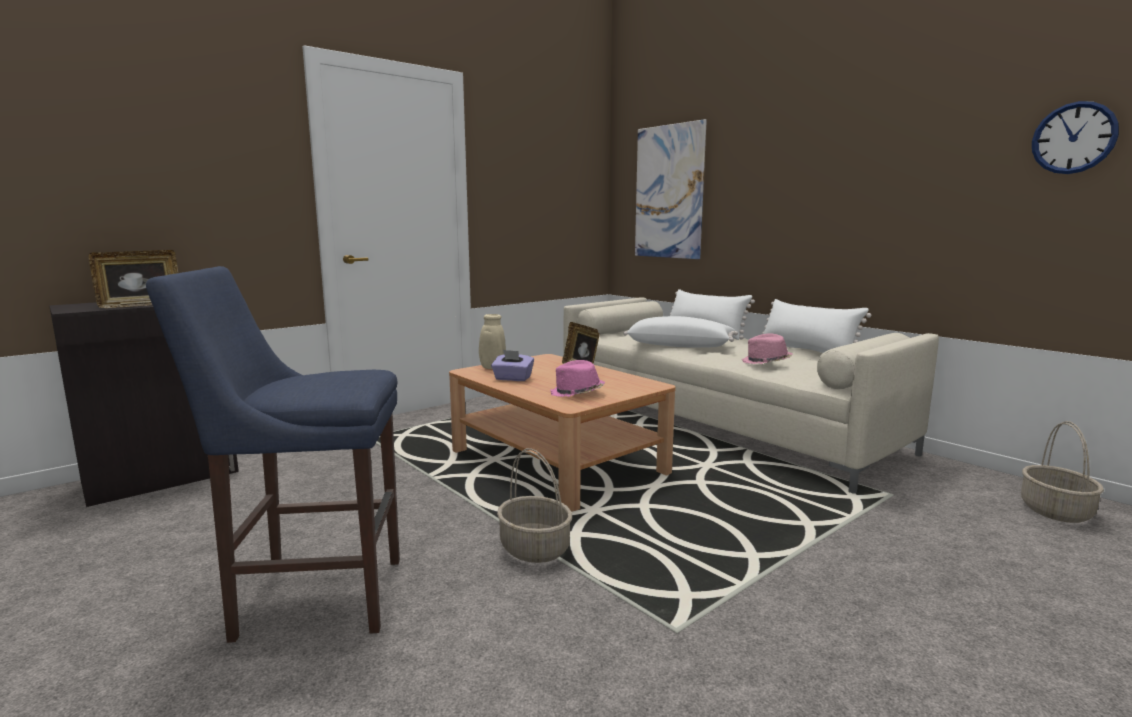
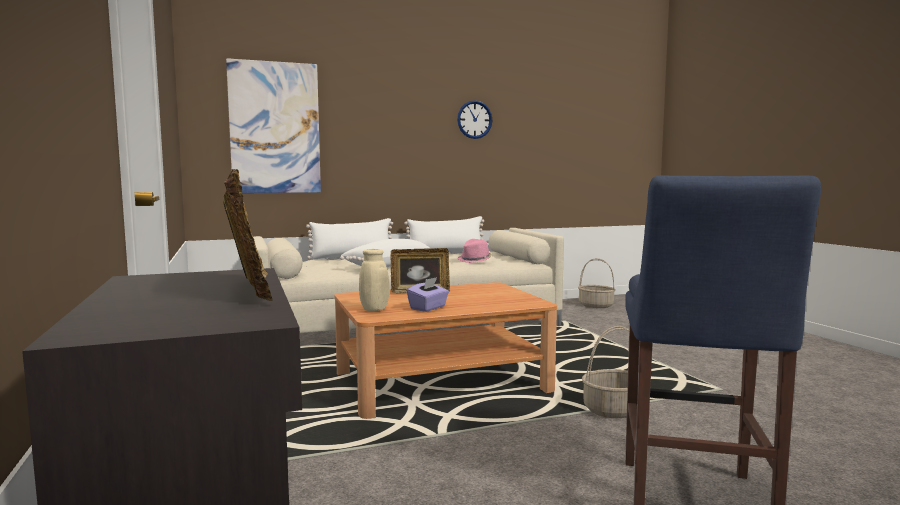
camera: 70 degrees left, 5 degrees down
(576, 393) = (501, 299): pink hat -> none
(1073, 138) = (557, 117): wall clock -> wall clock (474, 119)

